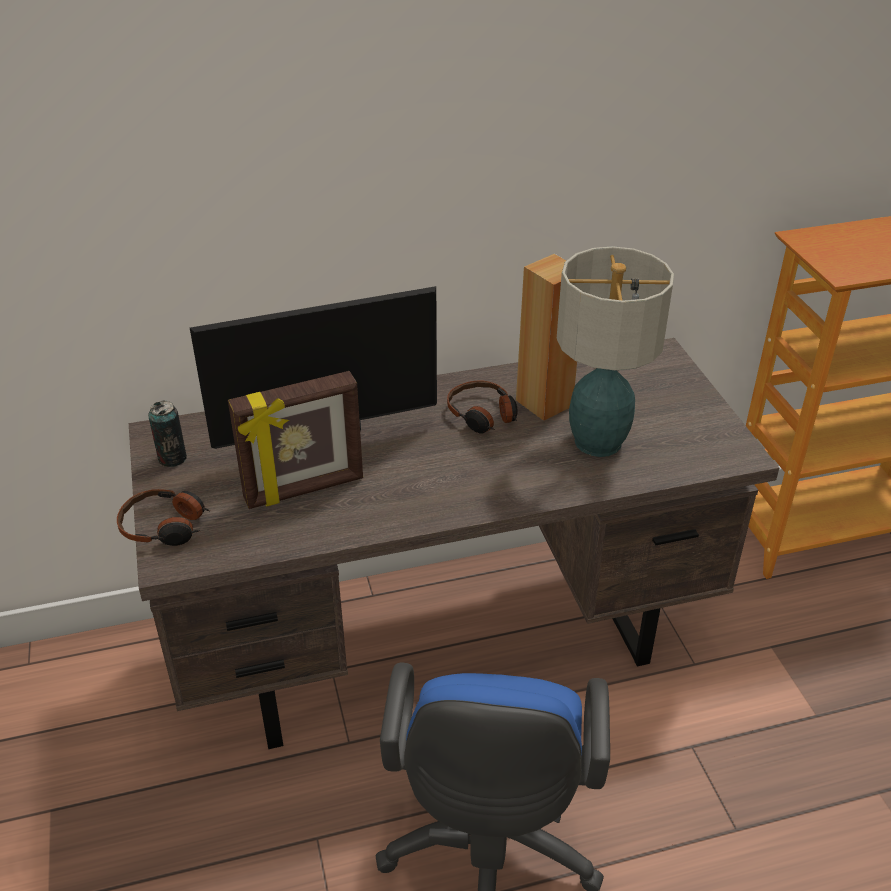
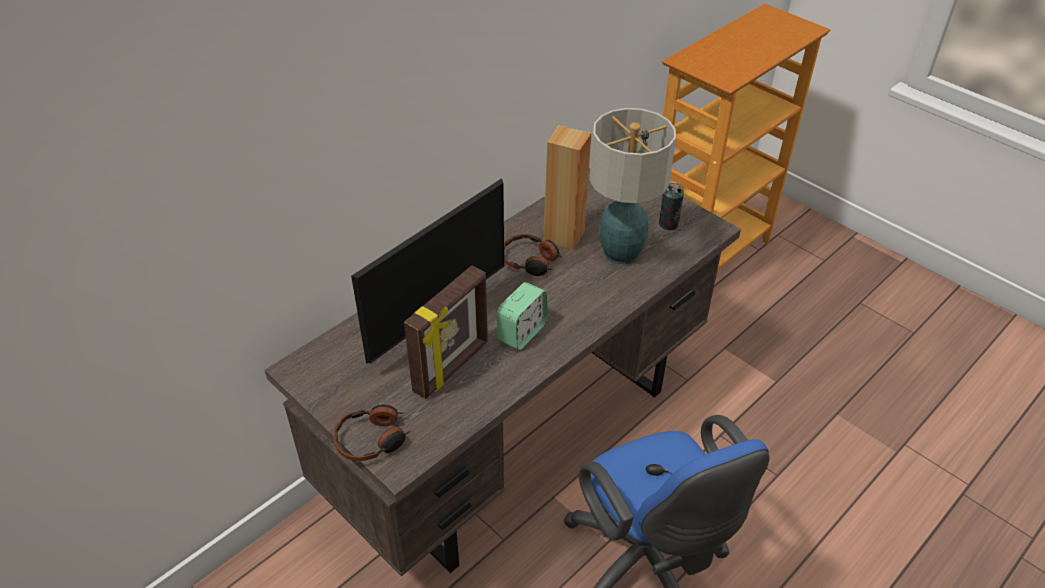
camera: 30 degrees left, 5 degrees up
(172, 458) = (328, 384): can -> can (668, 224)
(408, 484) = (522, 333): none -> alarm clock

